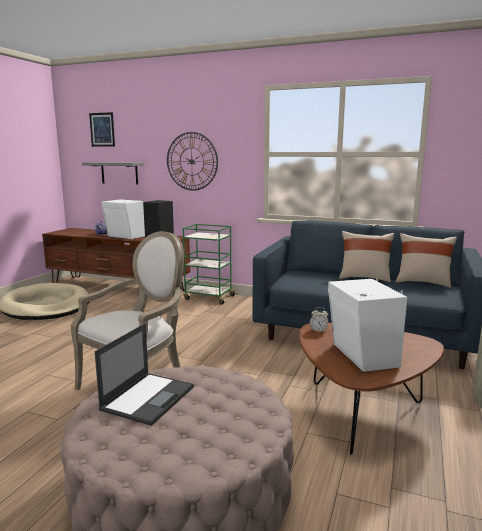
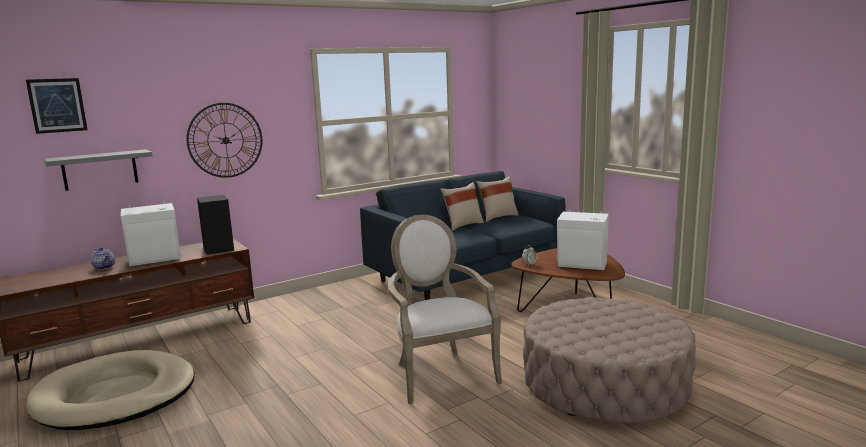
camera: 55 degrees left, 0 degrees up
(148, 397) = (580, 328): laptop -> none
(209, 297) = (282, 303): green cart -> none

